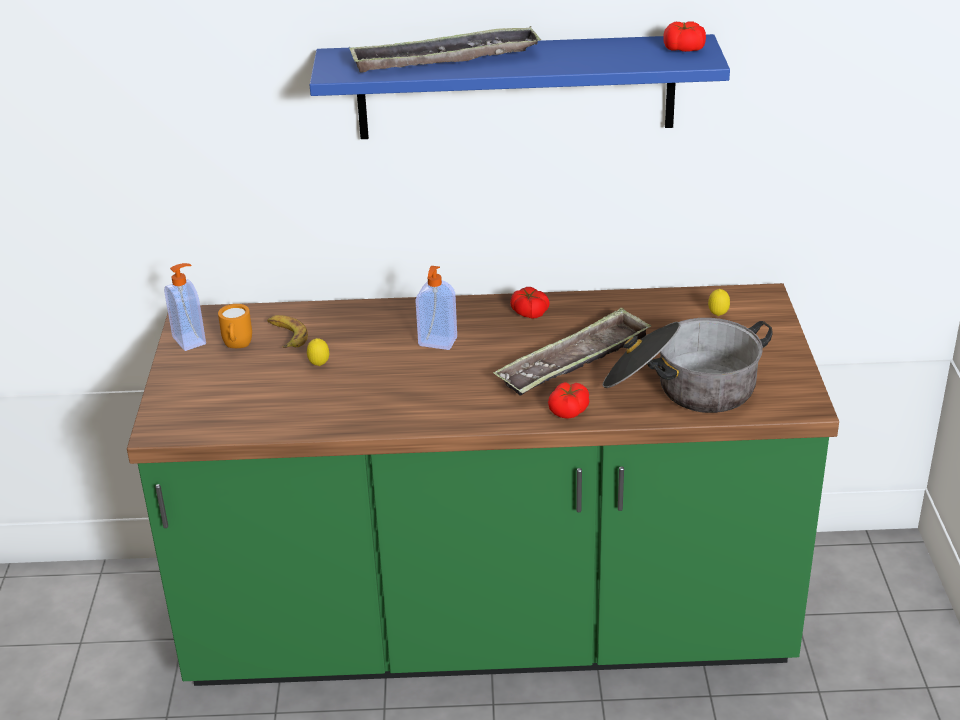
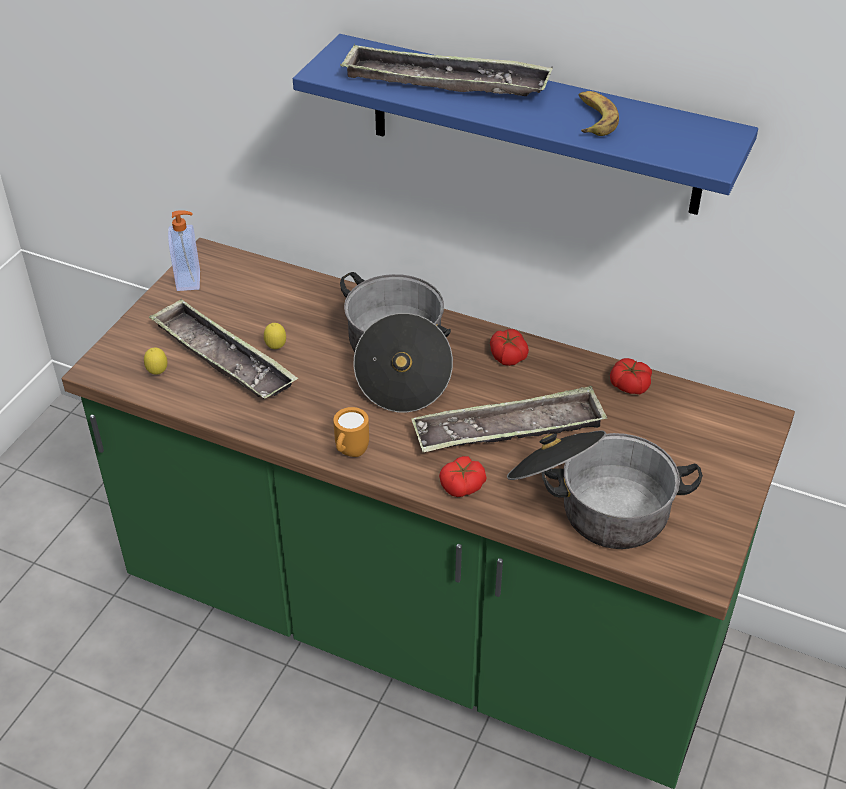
camera: 25 degrees right, 10 degrees up
(237, 347) = (222, 302): orange mug -> orange mug (350, 453)
(275, 387) = (222, 358): none -> tray
(286, 335) = (271, 304): banana -> banana (593, 119)
(437, 342) = (397, 360): soap dispenser -> cooking pot
(684, 49) = (704, 139): tomato -> tomato (629, 385)
(718, 315) = (693, 427): lemon -> lemon (158, 373)

